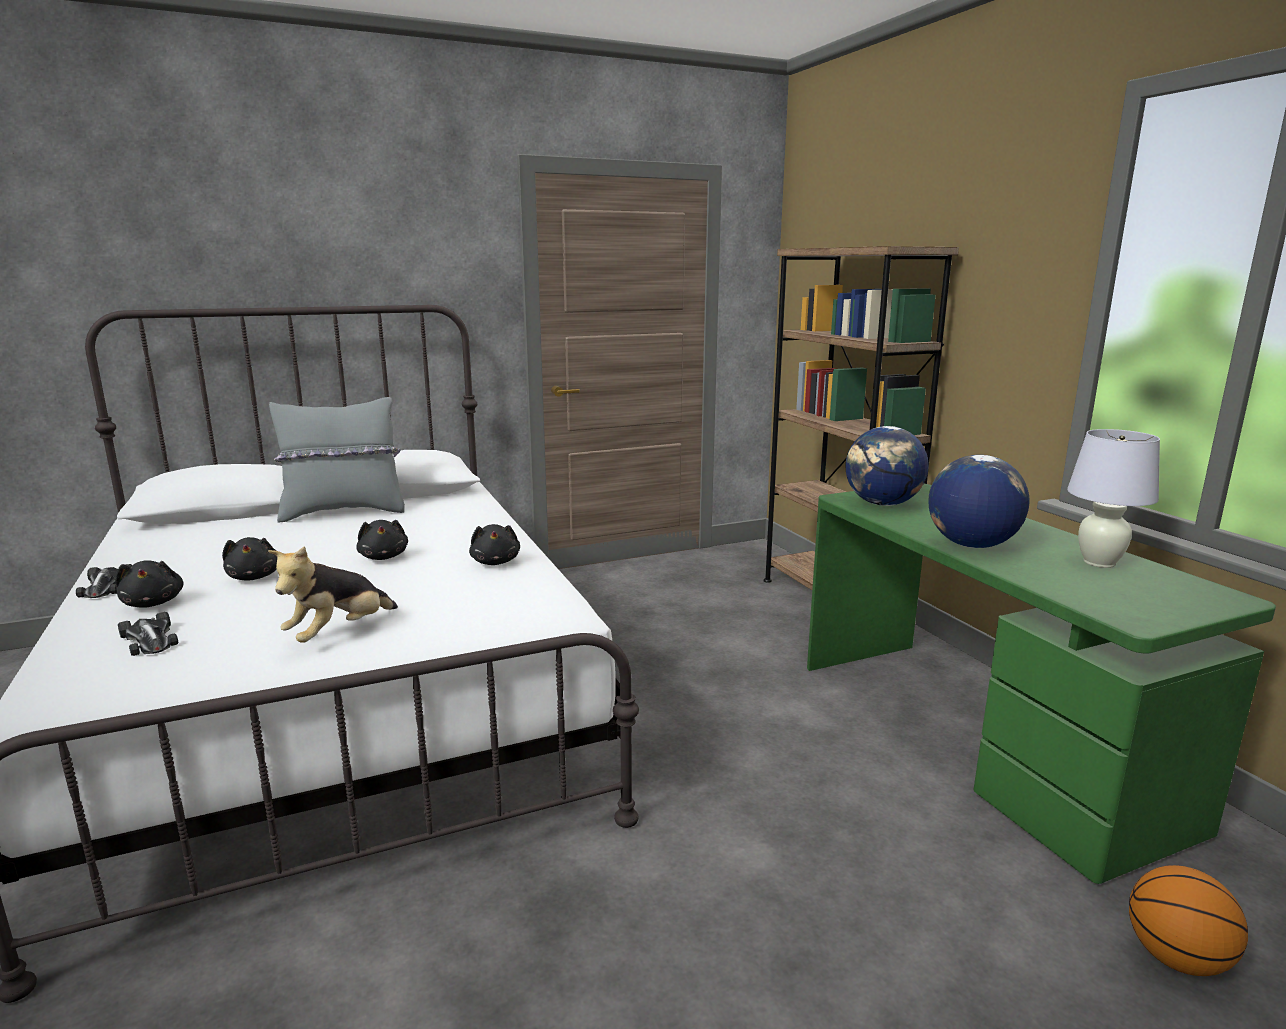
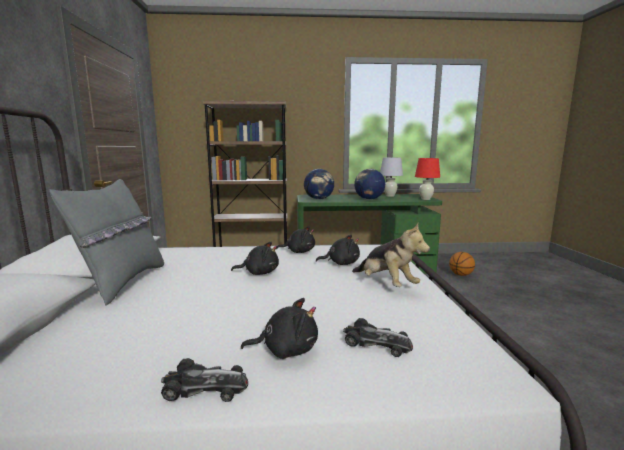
camera: 70 degrees left, 5 degrees down
(150, 640) = (376, 342): toy car -> toy car turned 45 degrees clockwise
(255, 577) = (257, 310): black plush toy -> black plush toy (341, 263)
(1129, 611) = (425, 199): none -> red table lamp

